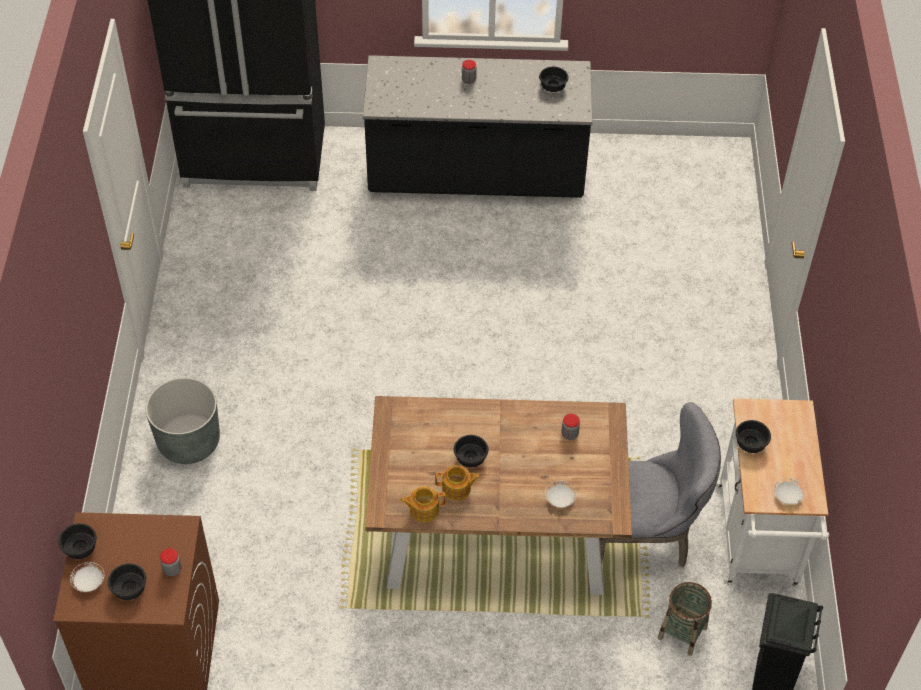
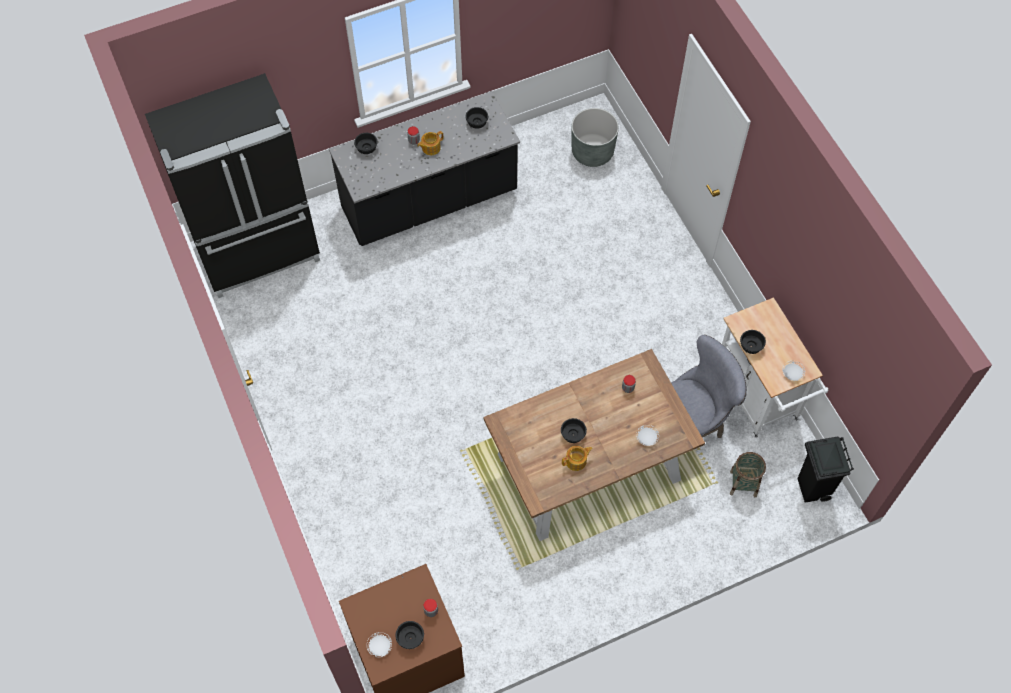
camera: 25 degrees left, 10 degrees up
(81, 549) = (359, 625): black bowl -> black bowl (367, 148)
(189, 441) = (342, 496): grey planter -> grey planter (592, 152)
(423, 509) = (563, 486): teapot -> teapot (430, 148)

